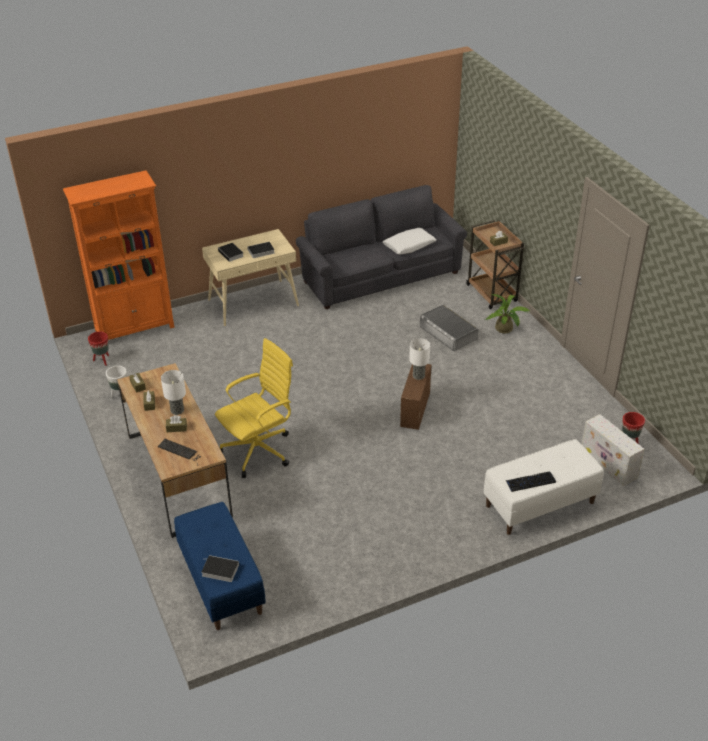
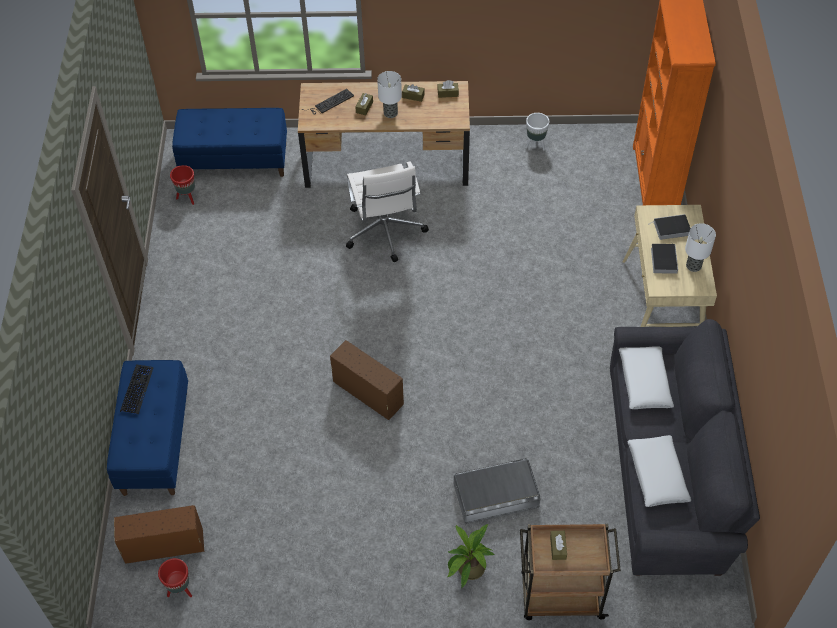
camera: 115 degrees right, 15 degrees up
(102, 360) = (605, 142): red planter -> red planter (187, 197)
(219, 570) = (201, 121): book -> none
(259, 450) = (385, 232): yellow office chair -> white office chair
(347, 262) = (644, 382): none -> white pillow
(418, 376) = (373, 372): table lamp -> table lamp (693, 265)
(539, 504) = (155, 442): white bench -> blue bench
(609, 464) = (163, 546): white storage box -> brown storage box

